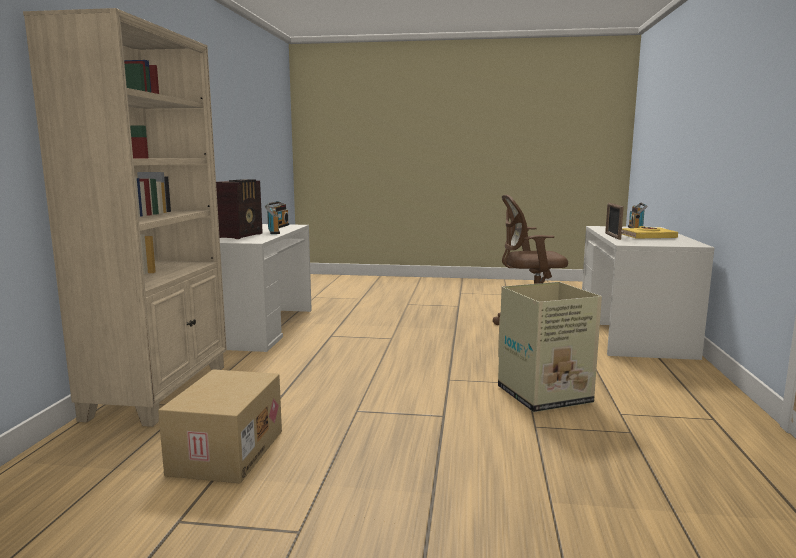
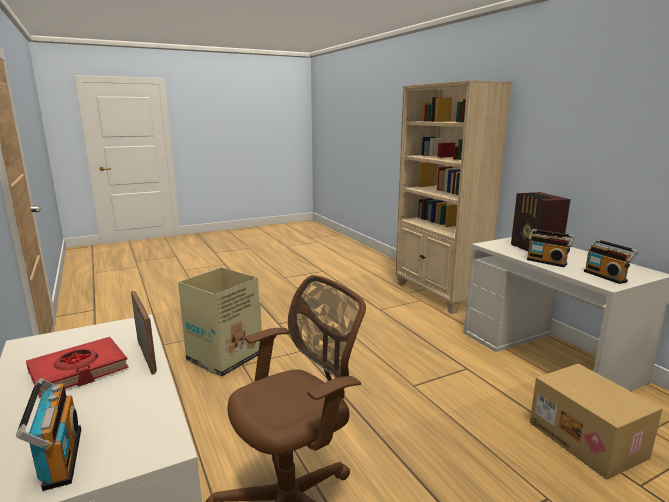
camera: 145 degrees right, 5 degrees up
(226, 451) = (349, 285): cardboard box -> cardboard box (588, 439)
(648, 237) = (78, 371): yellow book -> red book

